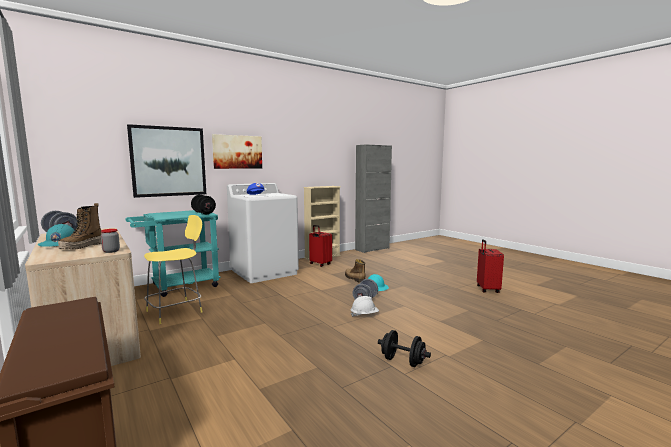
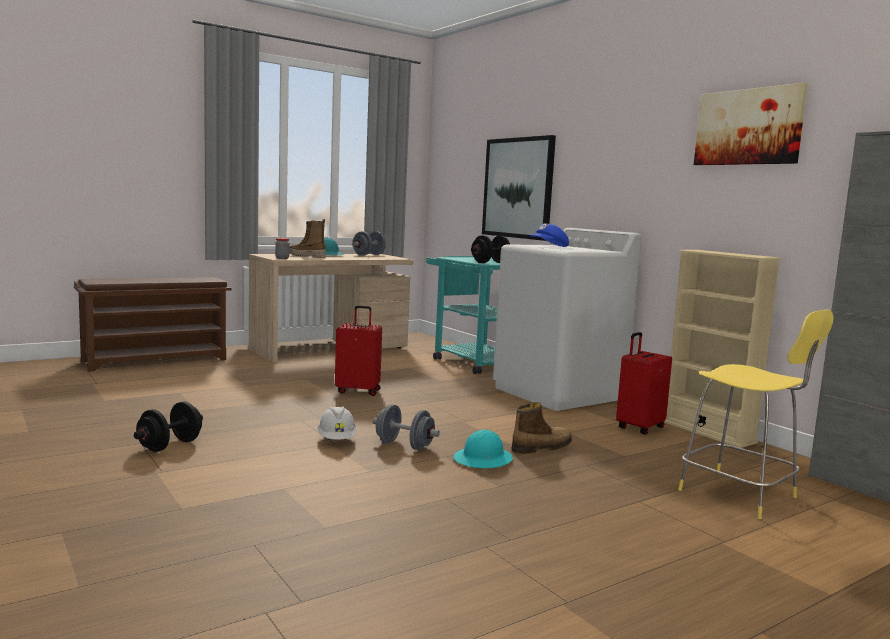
camera: 90 degrees right, 0 degrees up
(176, 311) = (385, 365): yellow stool -> yellow stool (741, 495)
(237, 152) = (595, 171): picture -> picture (748, 127)
(487, 289) = (478, 592): red suitcase -> red suitcase (358, 391)

